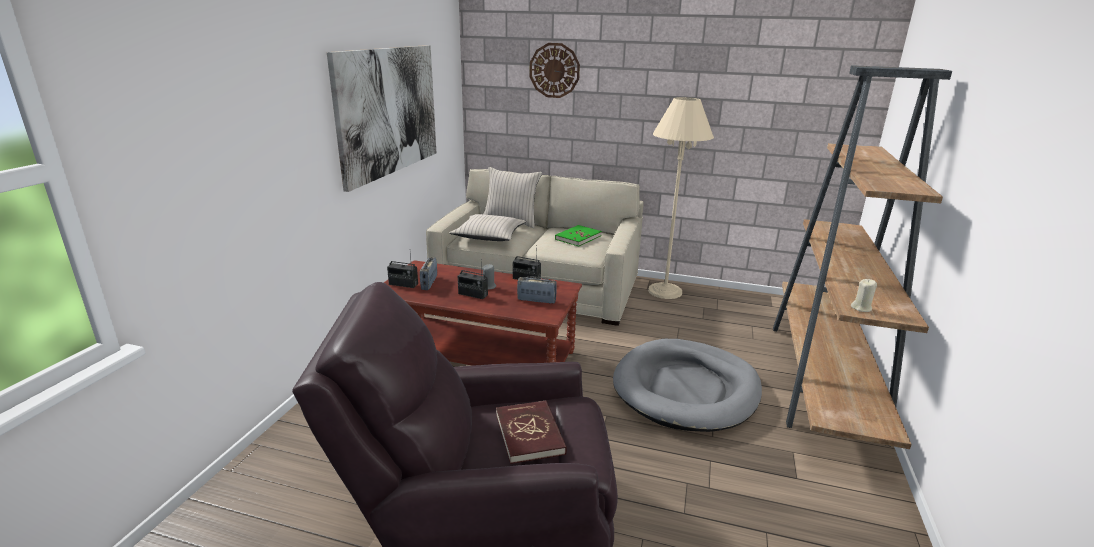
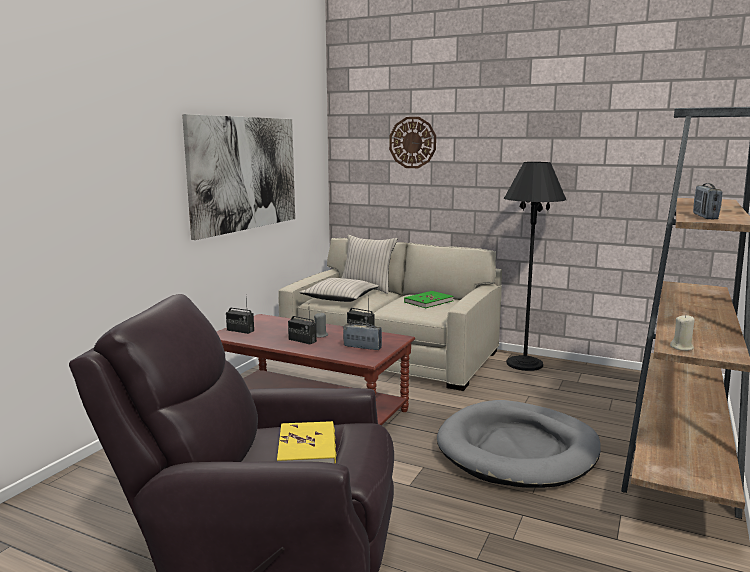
camera: 10 degrees right, 10 degrees down
(429, 283) = (265, 330): radio -> radio (704, 217)
(530, 434) = (307, 448): red book -> yellow book
(665, 291) = (524, 364): beige floor lamp -> black floor lamp

